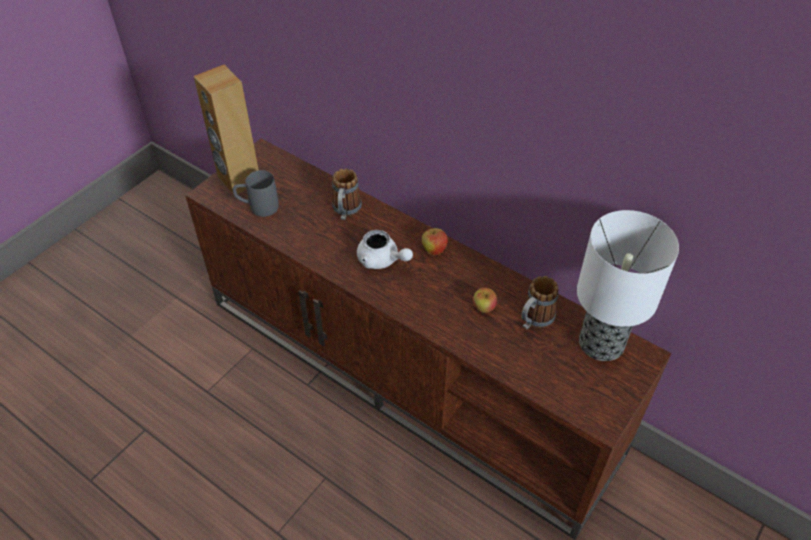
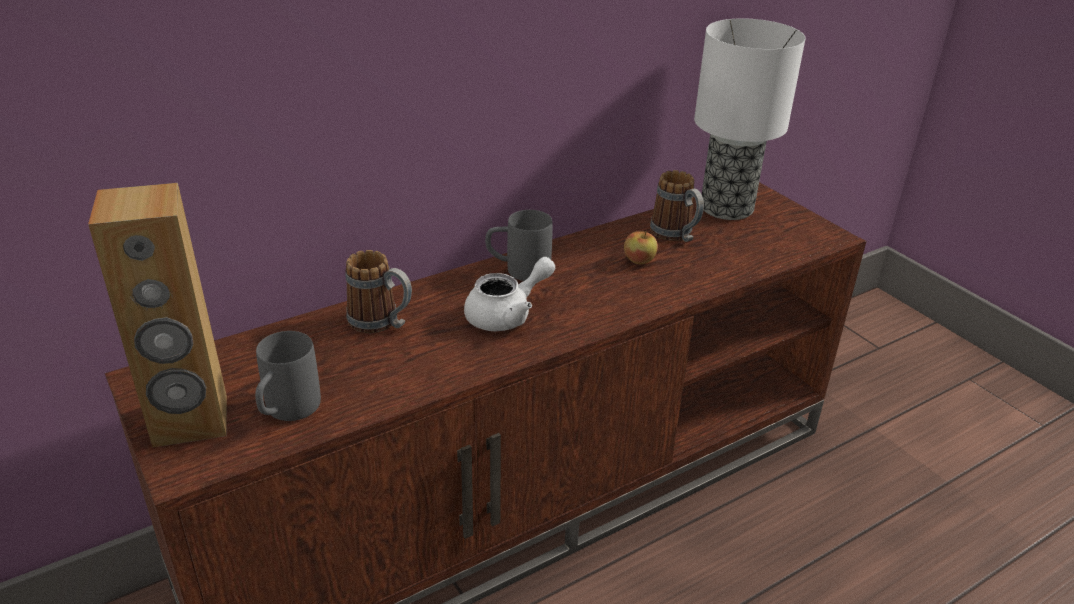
camera: 70 degrees left, 15 degrees down
(434, 250) = (518, 270): apple -> grey mug

